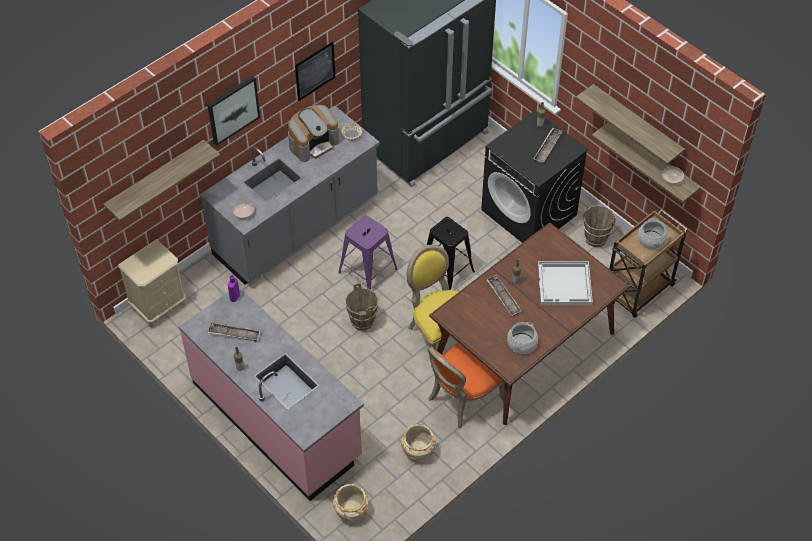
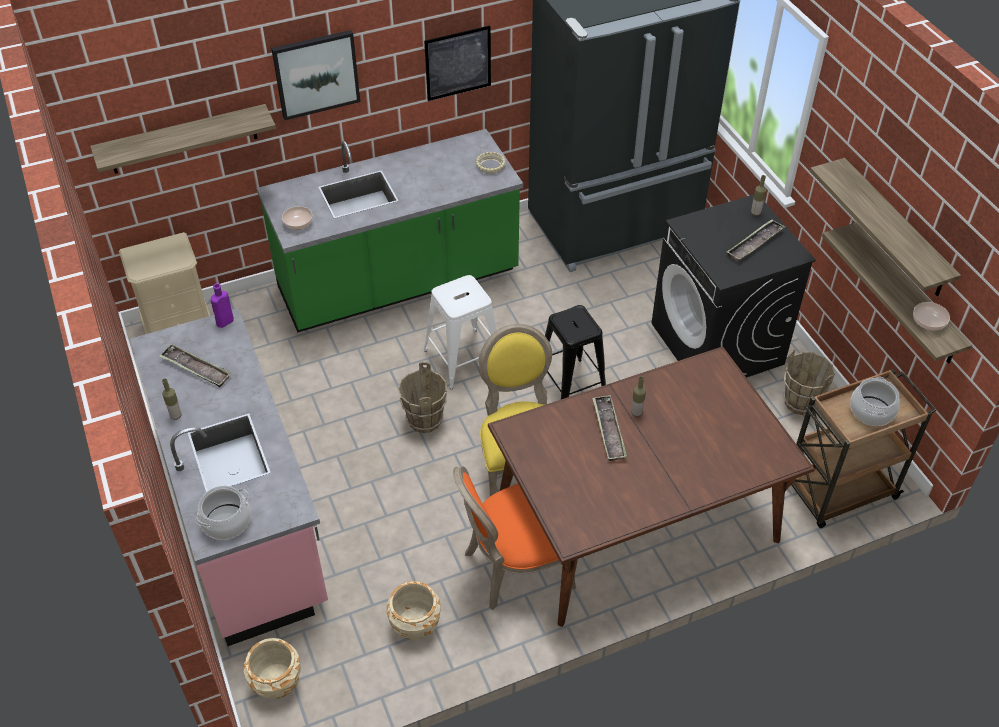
camera: 20 degrees right, 5 degrees down
(296, 227) = (398, 282): grey counter -> green counter
(313, 143) = (435, 164): coffee machine -> none
(367, 270) = (463, 358): purple stool -> white stool
(521, 343) = (607, 504): cooking pot -> cooking pot (226, 521)
(565, 284) = (711, 438): white tray -> none

